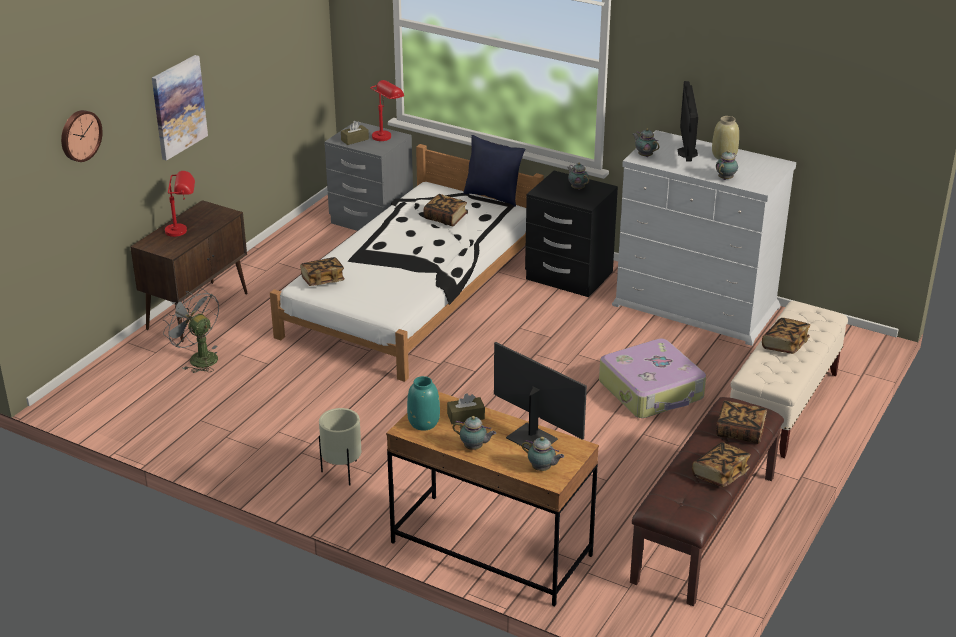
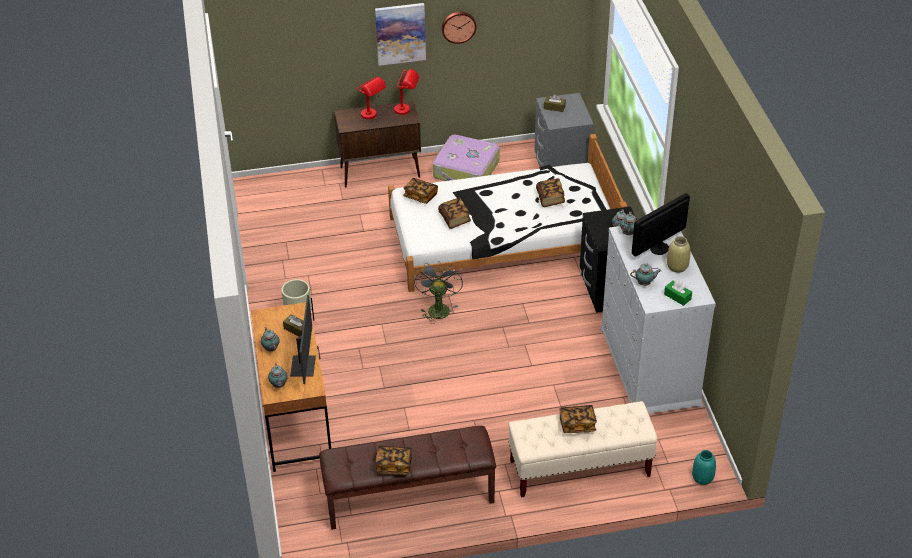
camera: 50 degrees right, 10 degrees up
(79, 135) = (298, 29): wall clock -> wall clock (458, 26)
(198, 358) = (337, 203): grey fan -> grey fan (438, 308)
(386, 135) = (578, 115): red table lamp -> red table lamp (407, 110)
(424, 422) = (274, 318): turquoise vase -> turquoise vase (703, 478)
(493, 196) = (607, 201): blue pillow -> none
(652, 390) = (524, 399): suitcase -> suitcase (466, 170)
(740, 432) = (448, 452): book -> book (454, 219)
(765, 173) = (677, 297): none -> green tissue box

